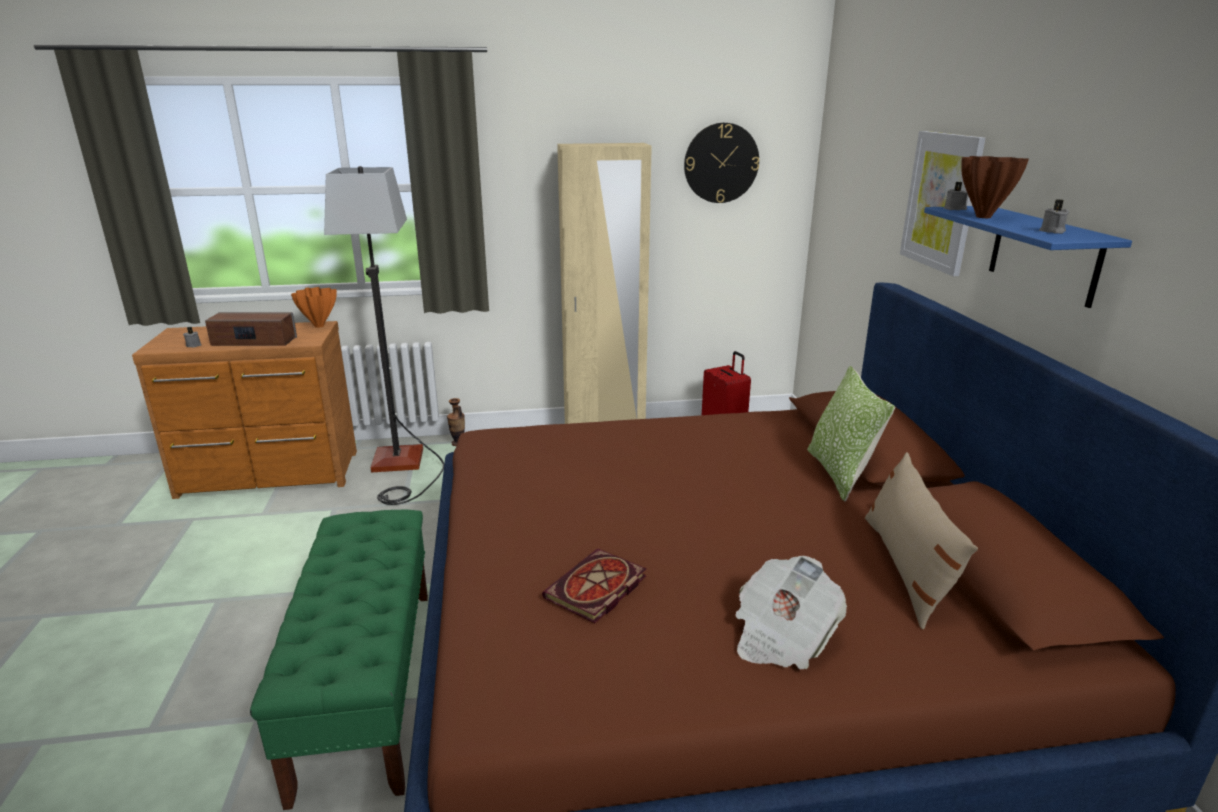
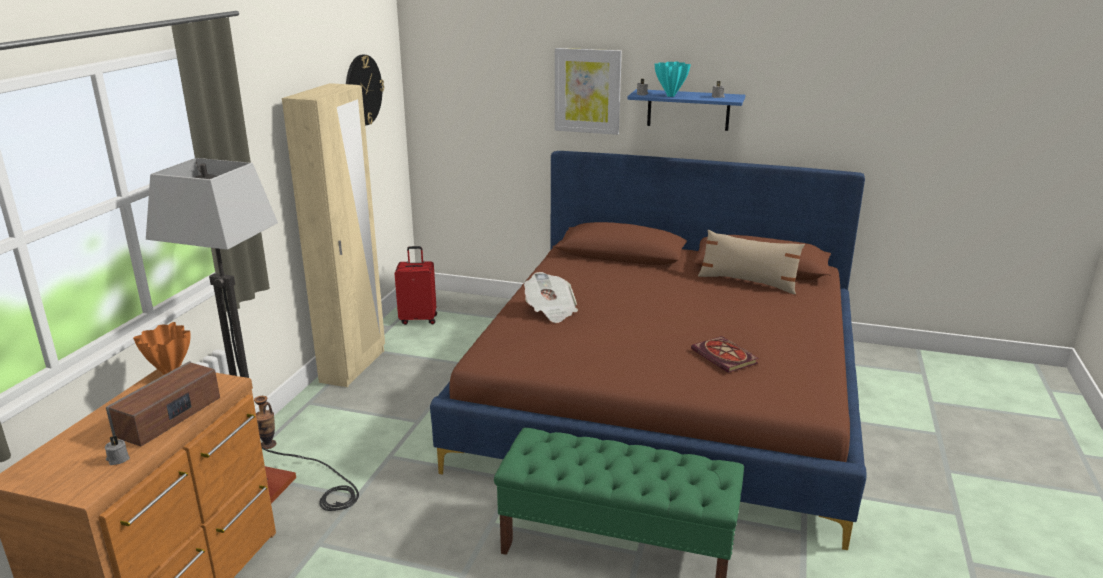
camera: 65 degrees left, 0 degrees up
(782, 636) = (787, 323): newspaper -> newspaper (550, 311)
(839, 473) = (646, 267): pillow -> none
(982, 217) = (670, 96): brown vase -> turquoise vase

